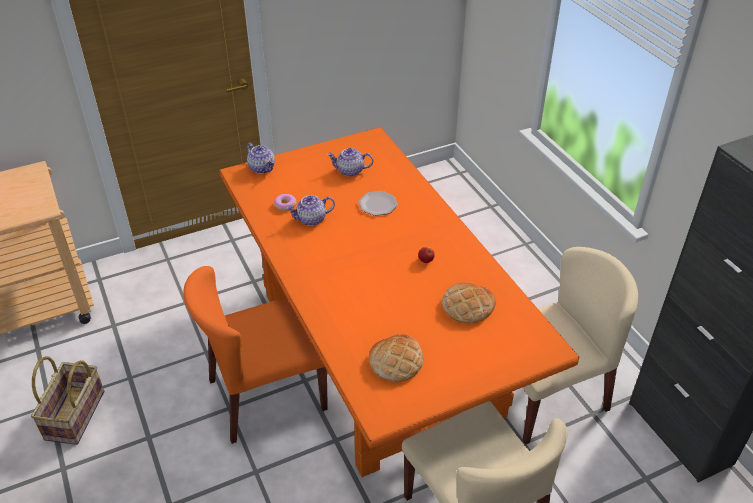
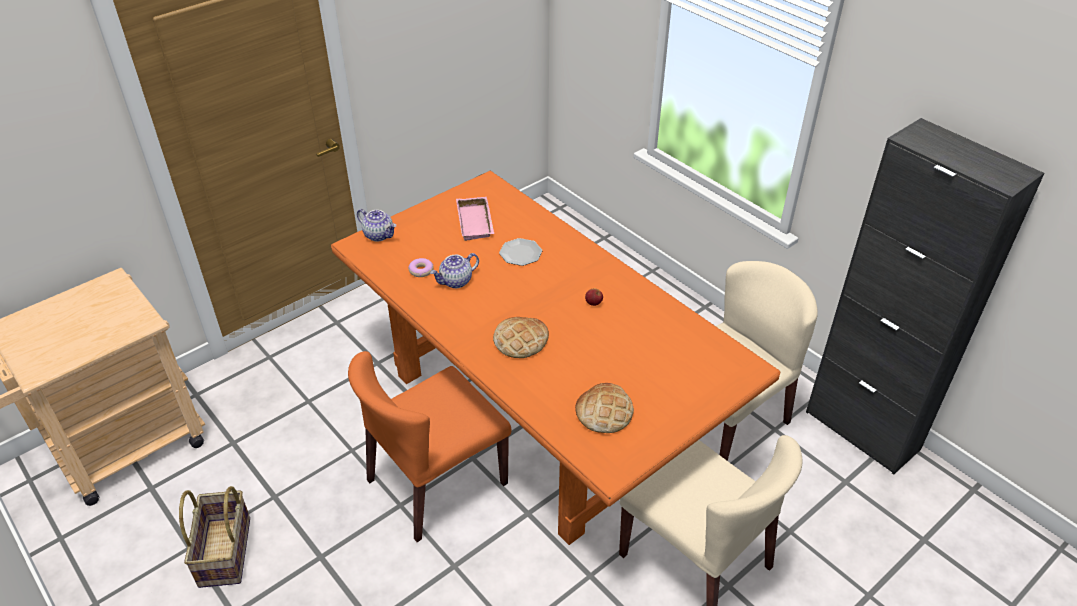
camera: 15 degrees left, 0 degrees up
(350, 171) = (477, 223): teapot -> pink tray
(467, 306) = (654, 342): bread -> bread (520, 341)

